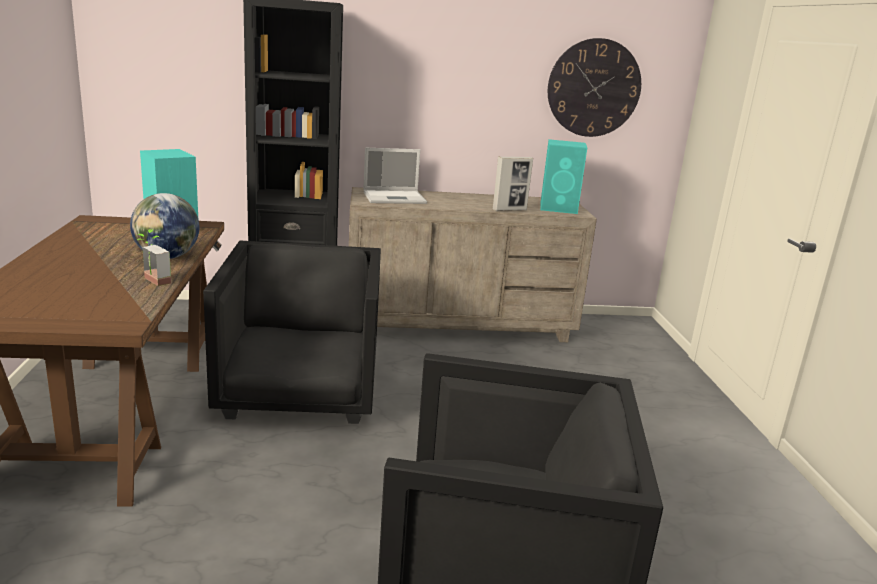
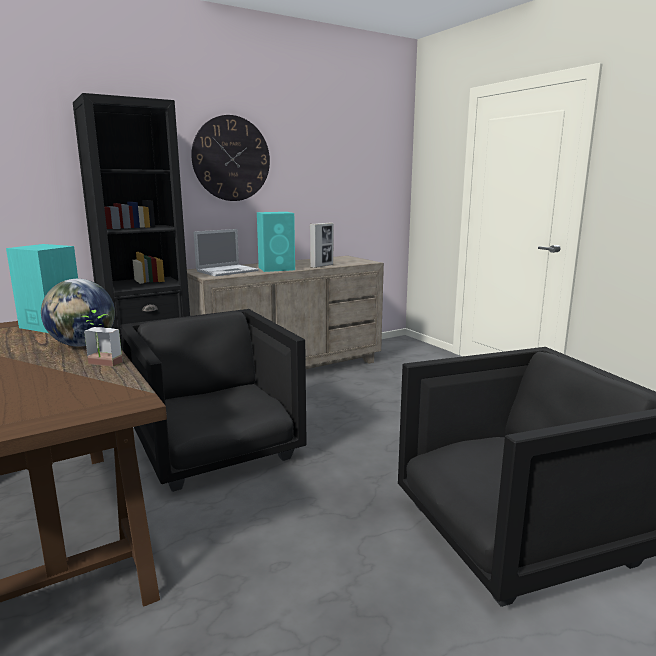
camera: 25 degrees left, 5 degrees down
(559, 208) = (350, 261): turquoise speaker -> turquoise speaker (277, 268)
(594, 88) = (350, 170): wall clock -> wall clock (231, 158)

